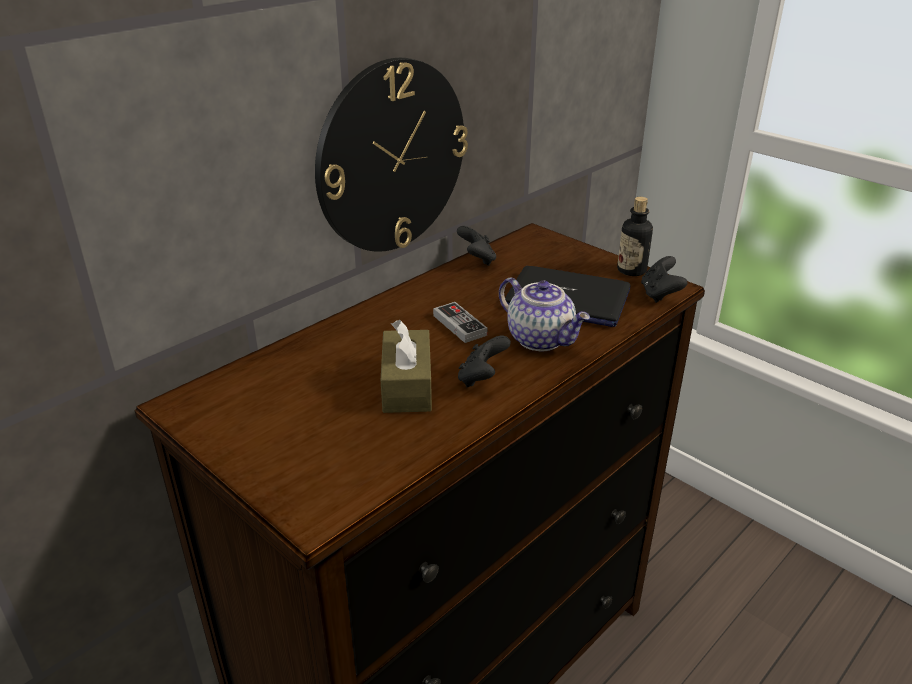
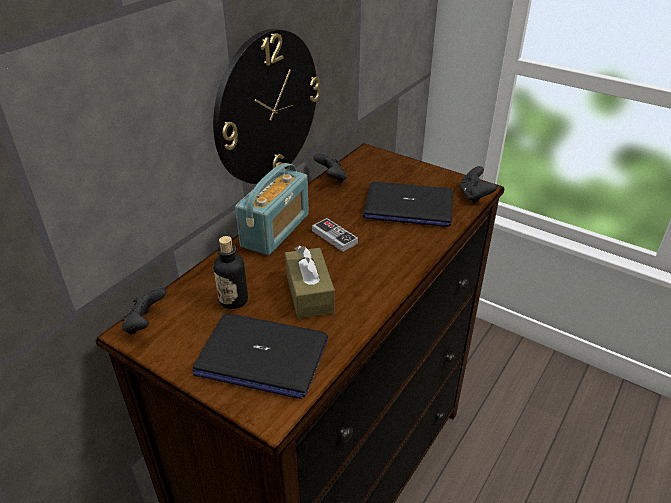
camera: 10 degrees left, 5 degrees up
(324, 450) = (261, 356): none -> laptop
(388, 311) = (275, 230): none -> radio
(482, 378) = (364, 281): black game controller -> black game controller (145, 324)
(541, 339) = (399, 242): teapot -> none
(631, 270) = (448, 177): bottle -> bottle (233, 300)

